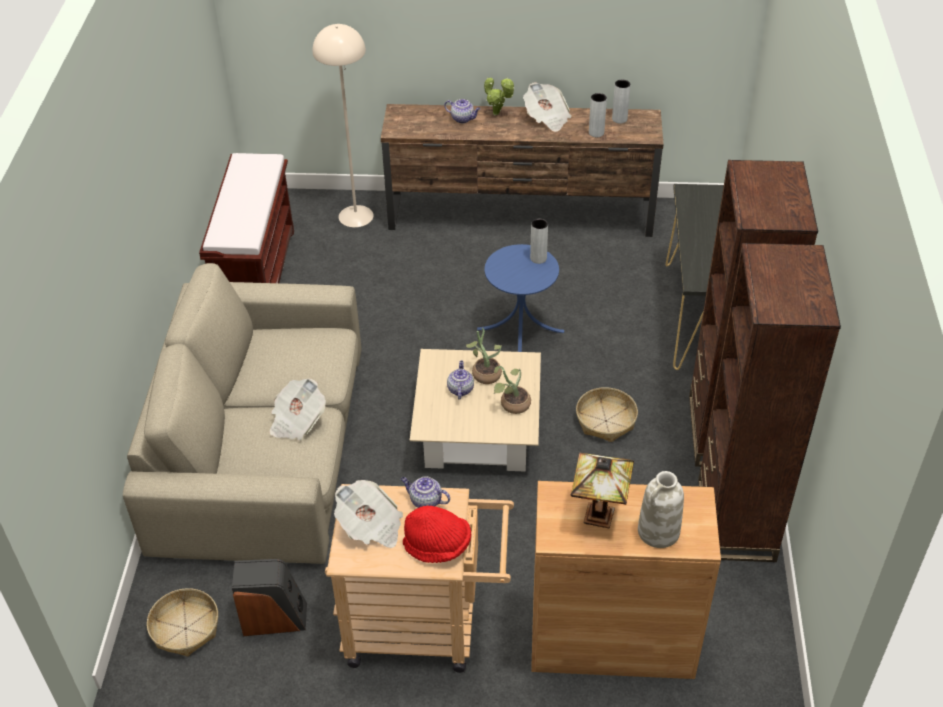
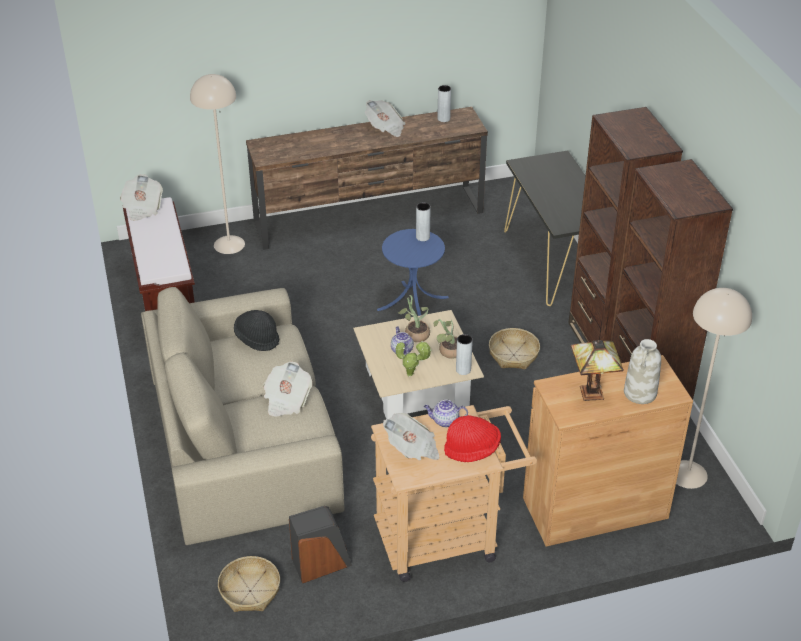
camera: 20 degrees left, 5 degrees down
(247, 161) = (142, 208): none -> newspaper
(303, 339) = (257, 338): none -> black hat
(463, 119) = (317, 140): teapot -> none
(498, 114) = (343, 132): potted plant -> potted plant (412, 374)
(596, 133) = (430, 132): grey vase -> grey vase (463, 370)
(745, 627) = (687, 474): none -> beige floor lamp

